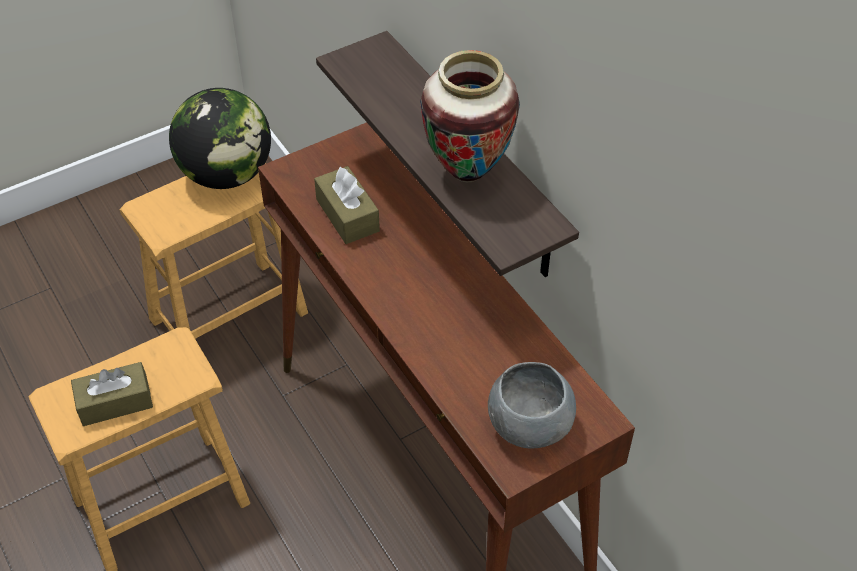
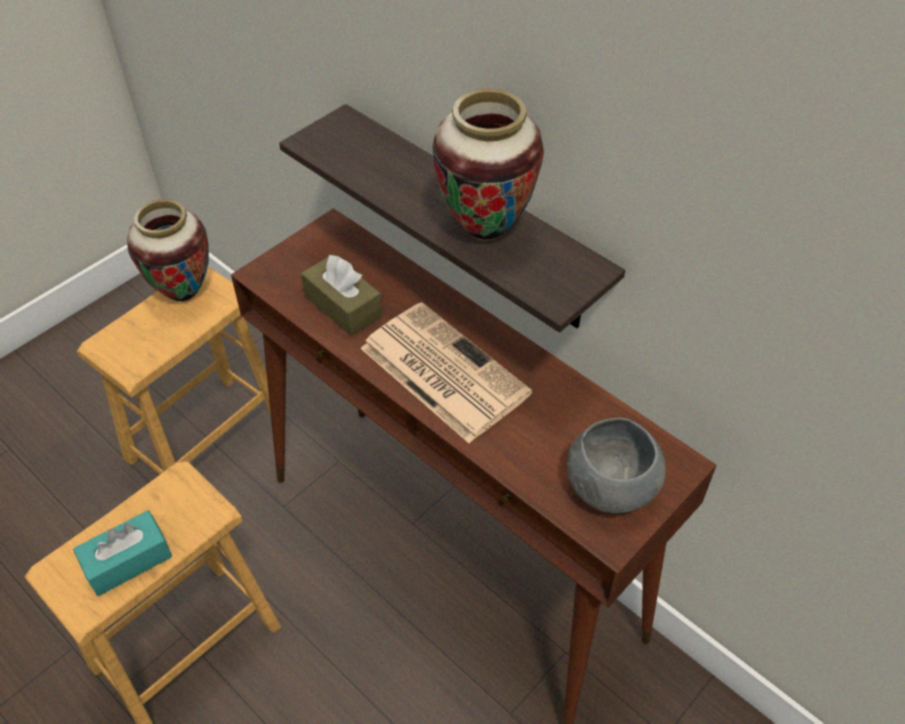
camera: 15 degrees left, 0 degrees up
(115, 402) = (128, 561): brown tissue box -> turquoise tissue box
(226, 174) = (184, 293): globe -> vase
(415, 291) = (441, 370): none -> newspaper

